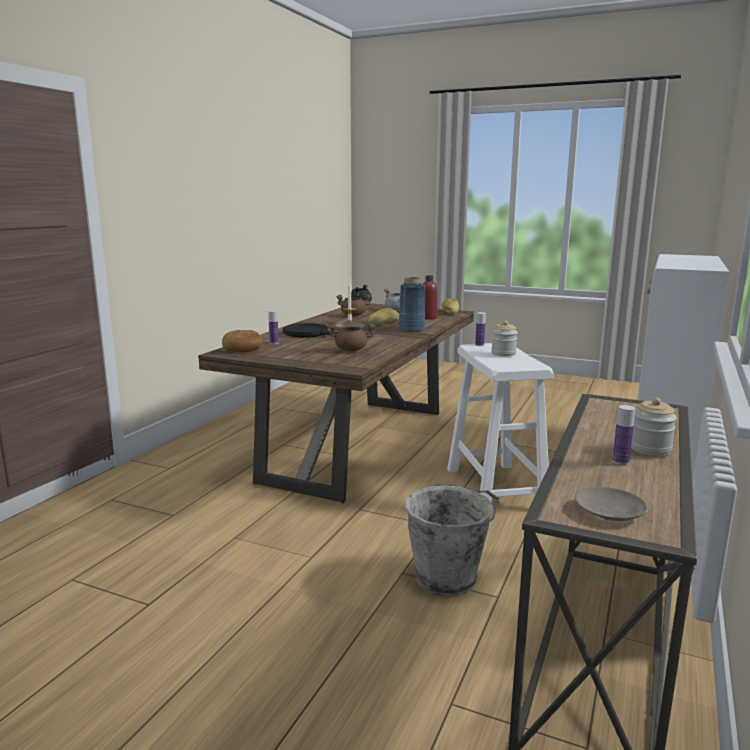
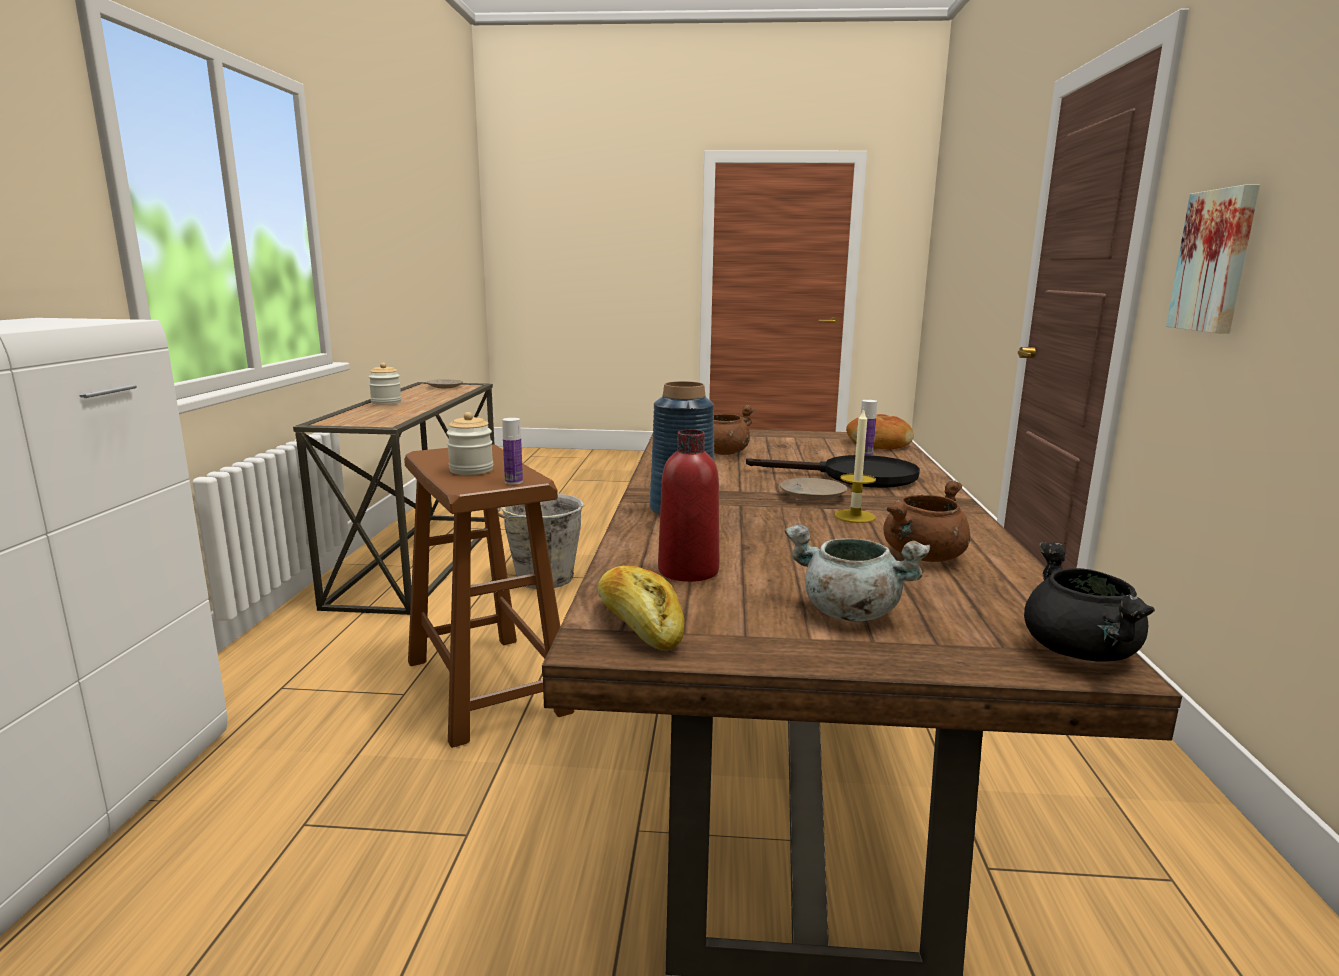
camera: 160 degrees right, 0 degrees up
(155, 224) = (1216, 261): none -> picture
(384, 323) = (777, 527): bread -> none
(495, 489) = (486, 685): white stool -> brown stool
(620, 461) = (416, 399): bottle -> none

